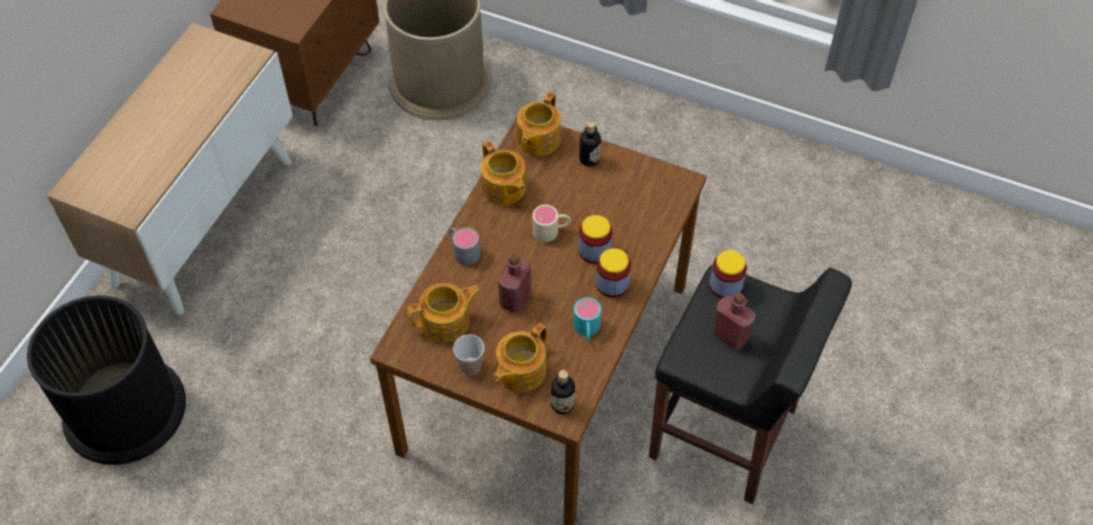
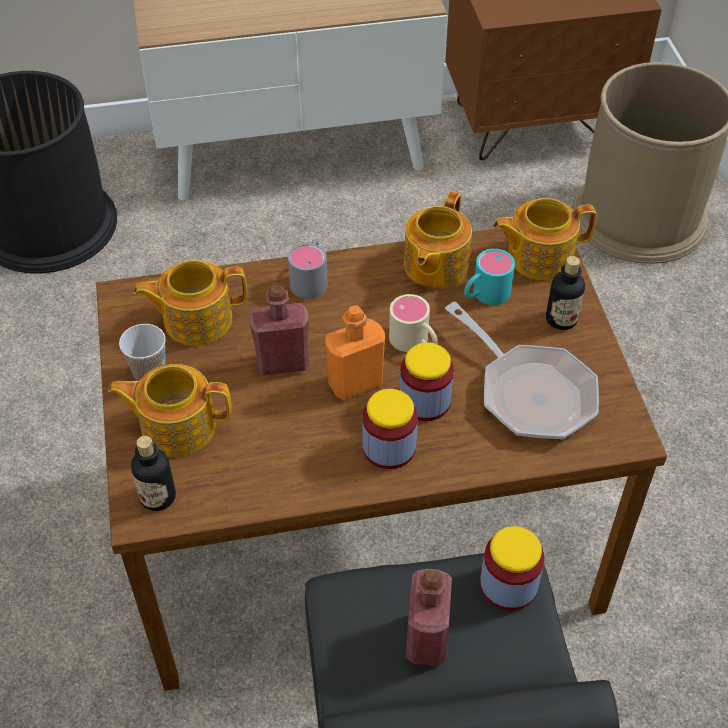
camera: 55 degrees right, 5 degrees down
(446, 322) = (196, 319): teapot -> teapot turned 135 degrees clockwise
(557, 273) = (355, 383): none -> orange bottle
(586, 330) = (293, 460): turquoise mug -> turquoise mug (484, 295)
(625, 203) = (530, 392): none -> frying pan

